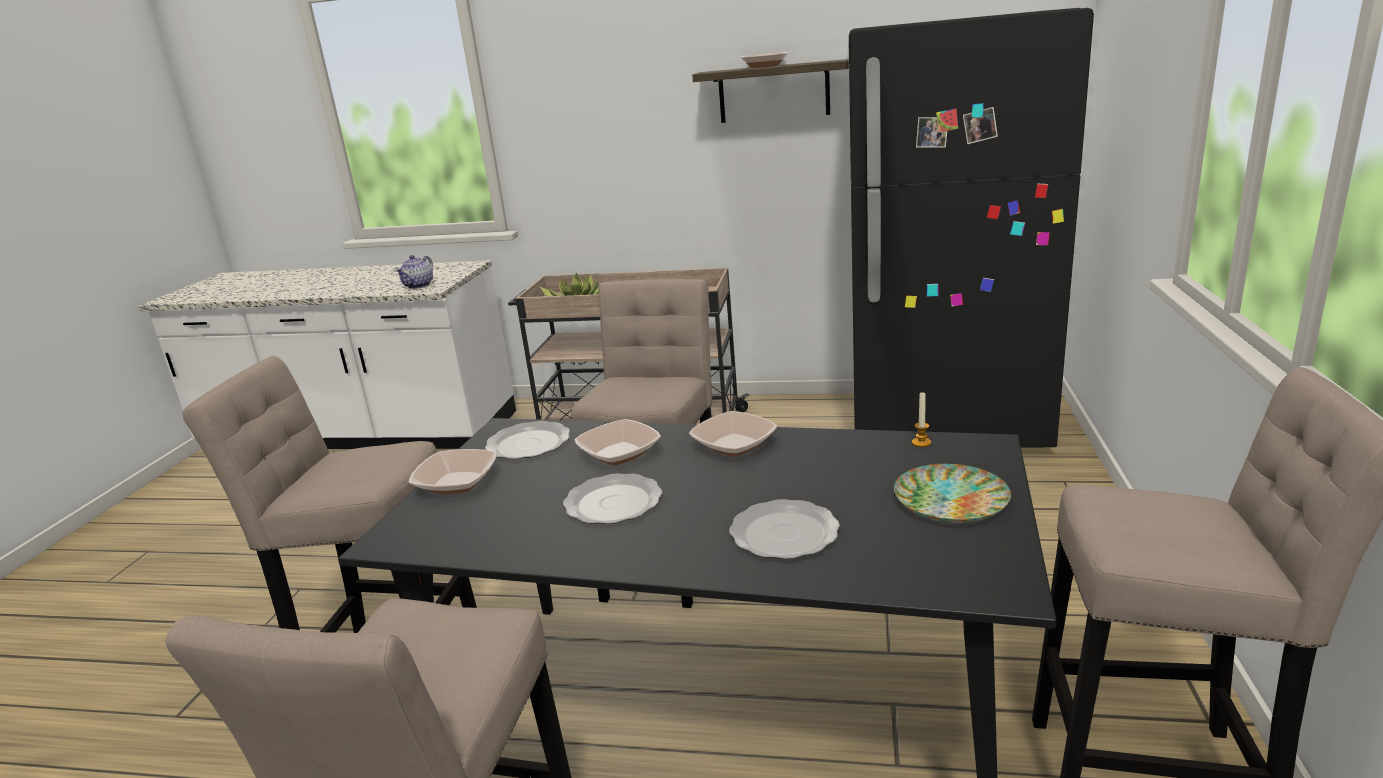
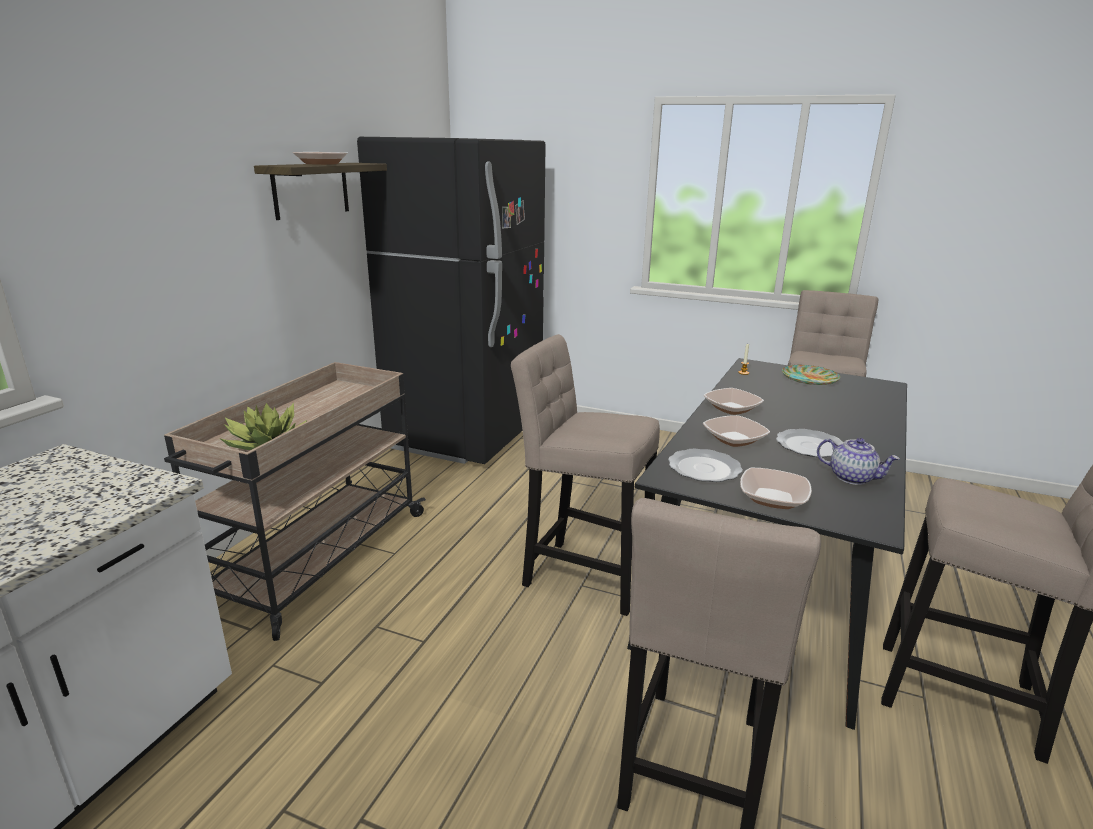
camera: 80 degrees left, 0 degrees up
(418, 285) = (113, 496): teapot -> teapot (852, 477)
(783, 532) = (845, 411): plate -> none

